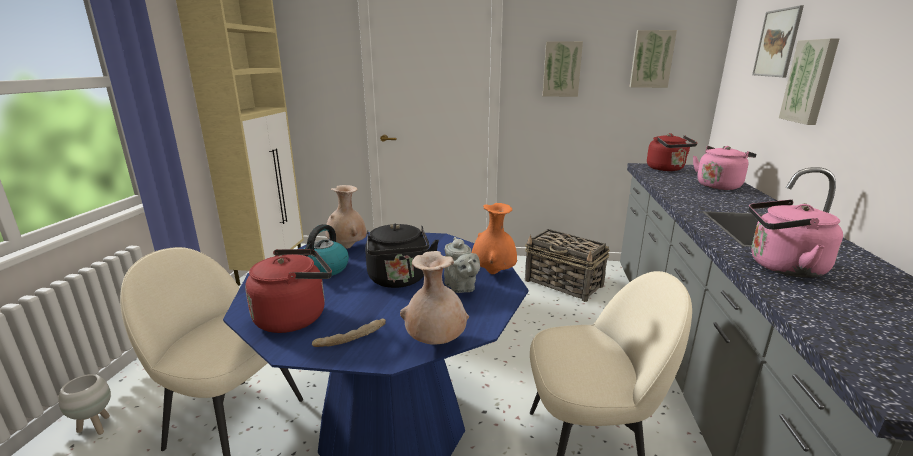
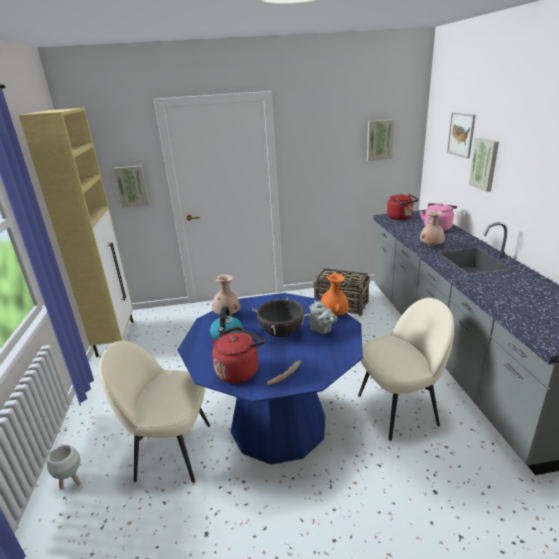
camera: 15 degrees left, 5 degrees up
(399, 280) = (281, 333): black kettle -> black cooking pot
(435, 342) = (332, 366): beige vase -> beige vase (431, 246)
(561, 69) = (319, 152): picture -> picture (131, 186)
(781, 267) = (490, 285): pink kettle -> none

